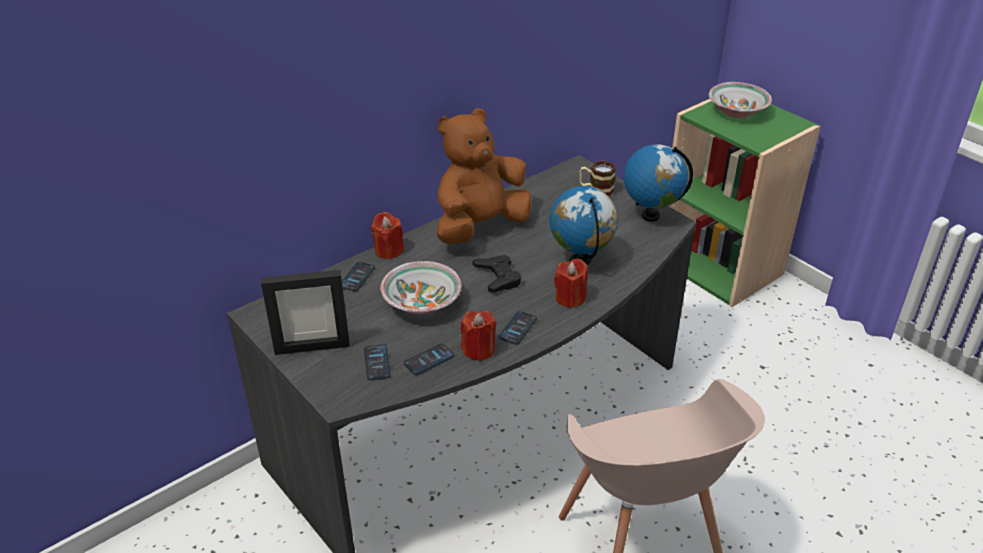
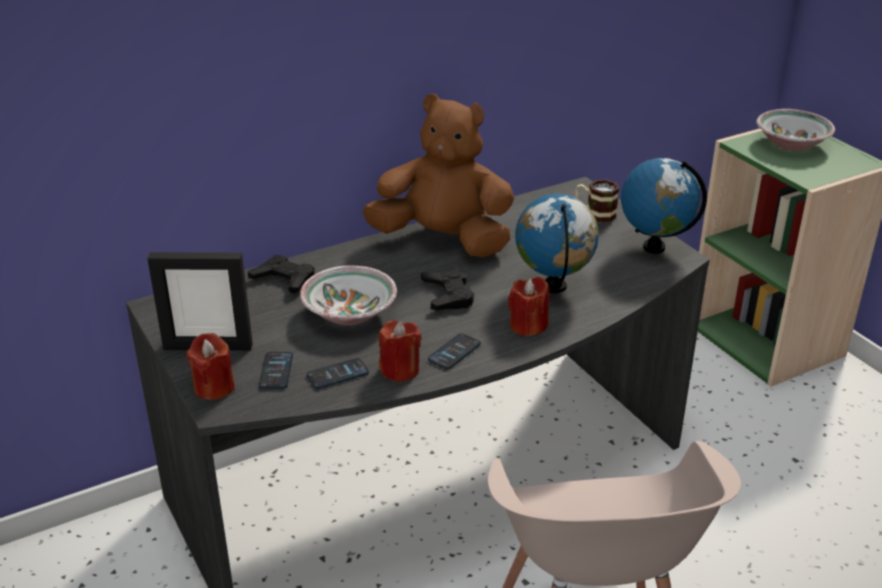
camera: 10 degrees right, 5 degrees down
(357, 277) = (284, 279): phone -> black game controller
(388, 250) = (329, 255): red candle -> red candle (214, 387)
(479, 227) = (443, 240): brown plush toy -> brown plush toy turned 45 degrees clockwise

